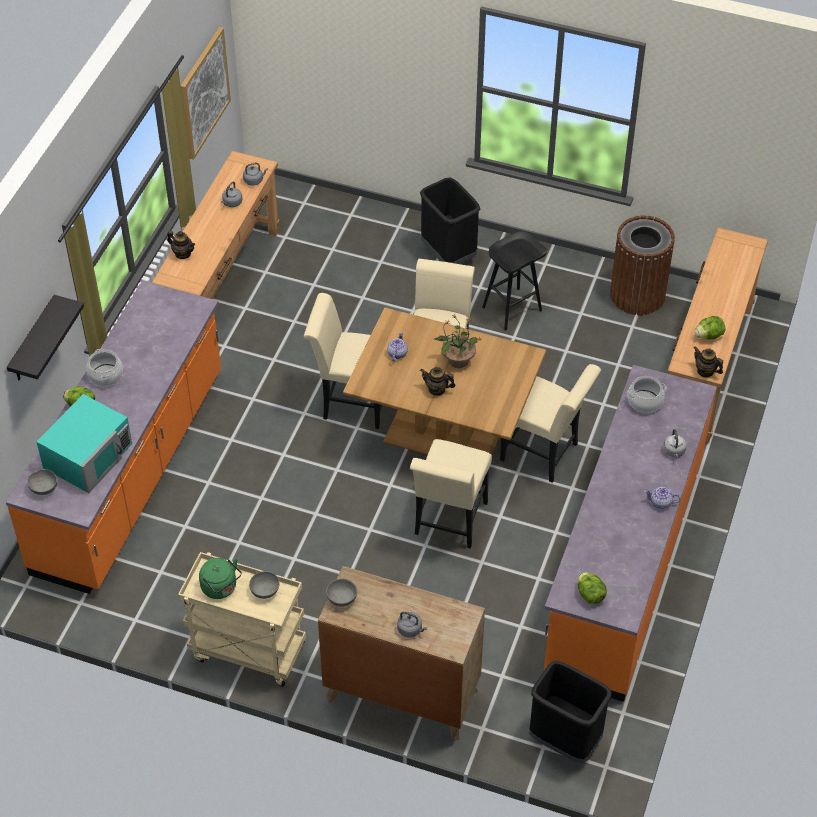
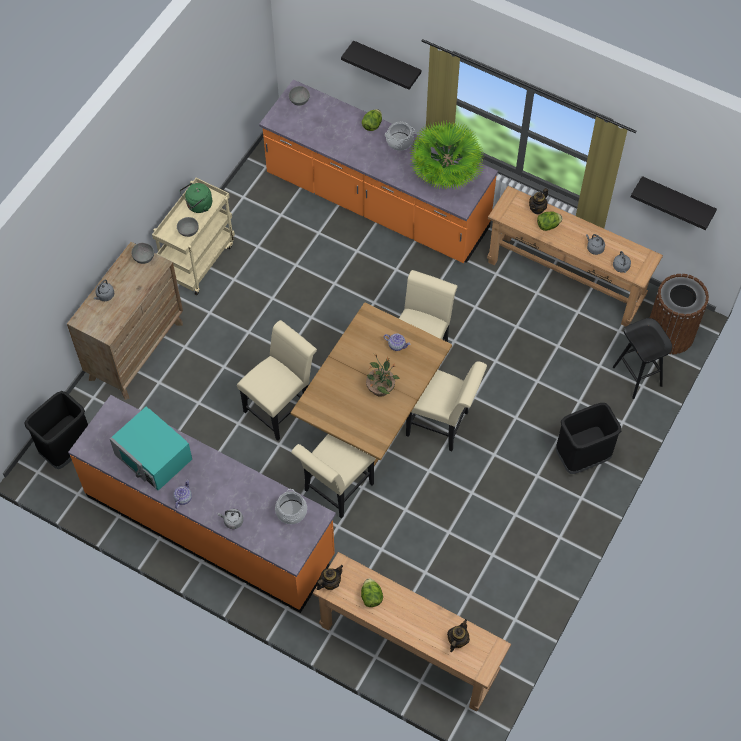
camera: 100 degrees right, 10 degrees up
(89, 455) = (323, 127): turquoise microwave -> turquoise microwave (154, 457)
(158, 326) = (445, 177): none -> potted plant
(204, 93) = (676, 200): picture -> black shelf
(437, 389) = (352, 368): teapot -> teapot (457, 640)
(449, 523) = (281, 407): beige chair -> beige chair turned 105 degrees clockwise
(512, 308) = (507, 498): black stool -> black stool (638, 376)
(590, 595) = (110, 427): lettuce -> lettuce (548, 225)
(637, 295) = (508, 610): brown trash can -> brown trash can (670, 333)

